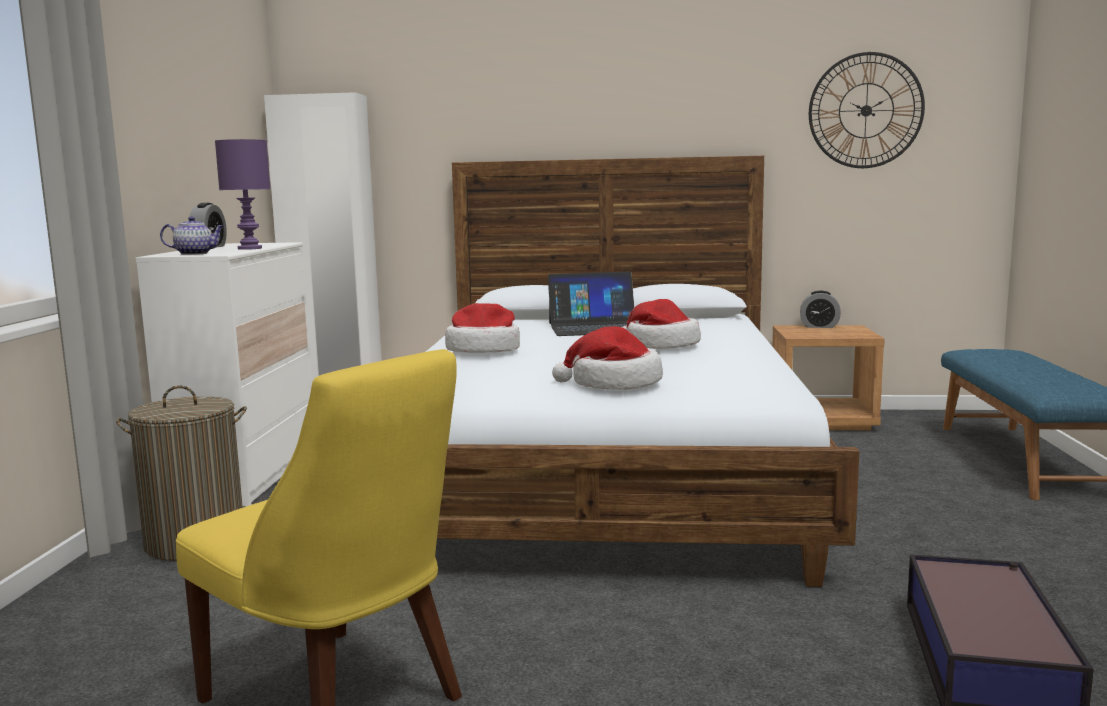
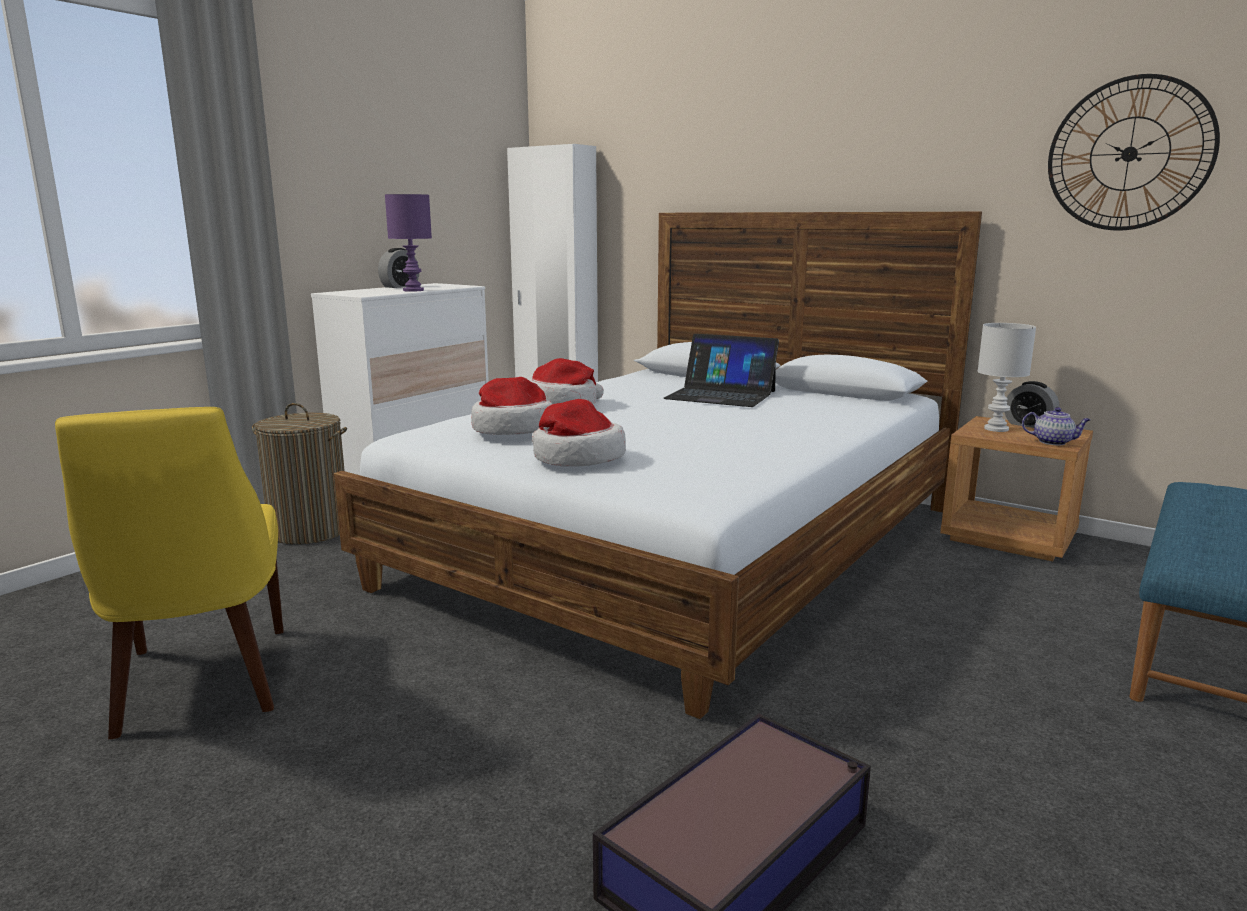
camera: 30 degrees right, 5 degrees up
(195, 253) = (355, 293): teapot -> teapot (1053, 442)
(660, 345) = (729, 423): hat -> hat (512, 429)
(805, 331) = (996, 429): none -> white table lamp

